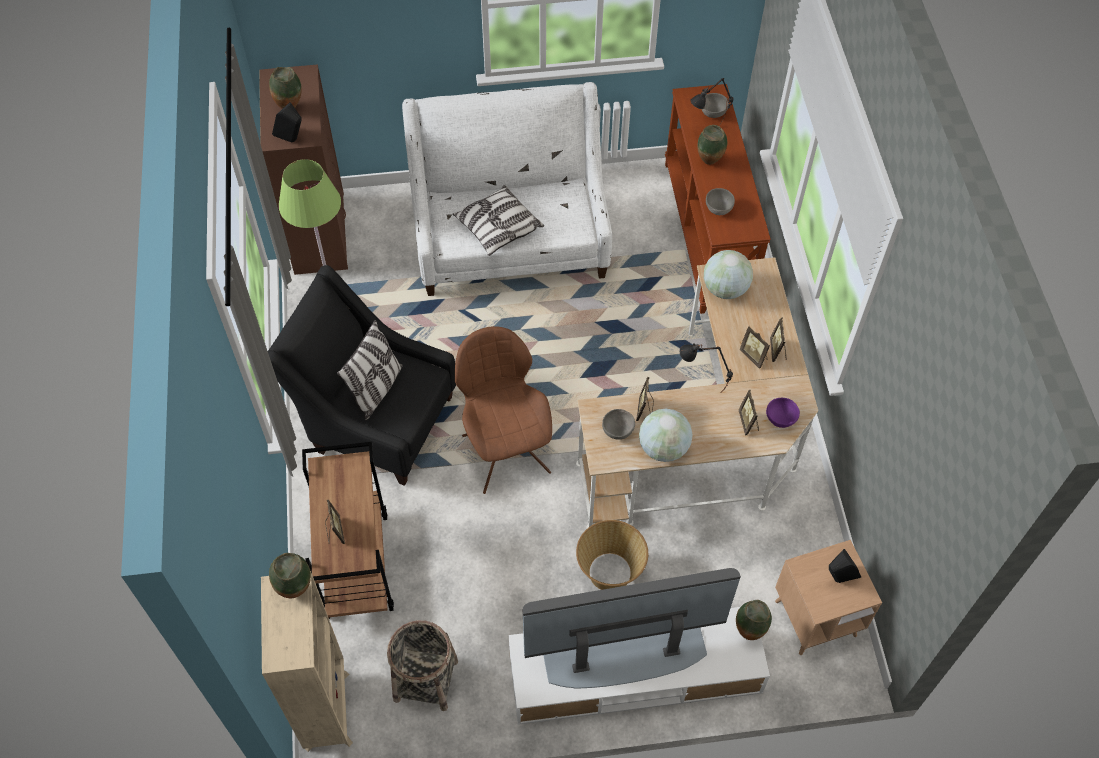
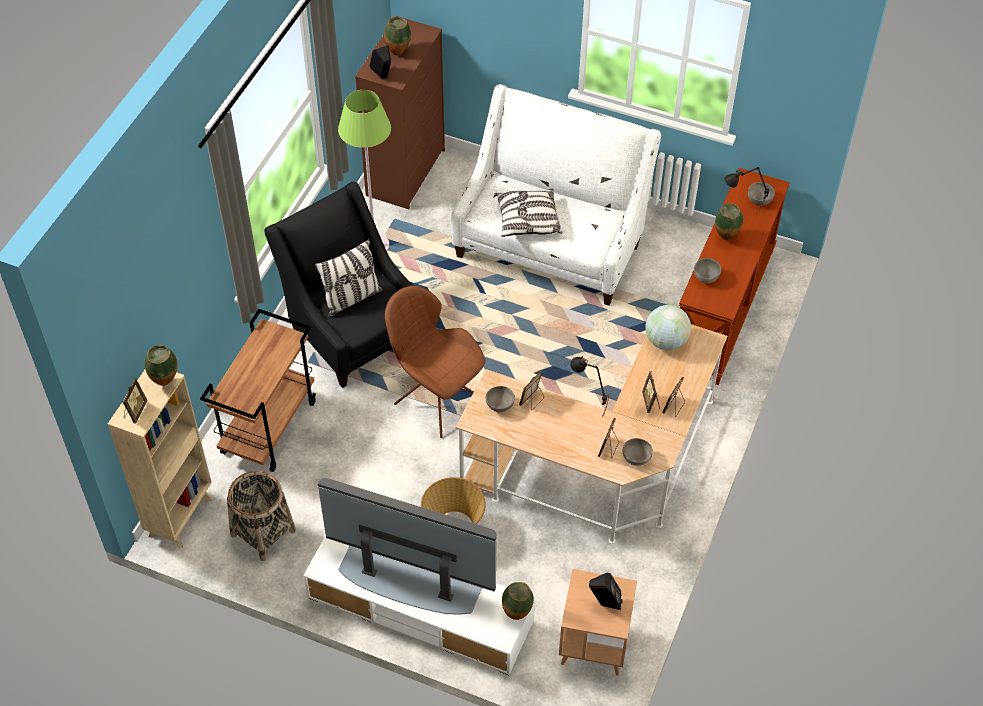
camera: 30 degrees right, 5 degrees down
(334, 532) = (244, 377): picture frame -> picture frame (135, 411)
(505, 451) = (436, 399): brown chair -> brown chair turned 60 degrees counterclockwise
(663, 448) = (526, 435): globe -> none
(781, 419) = (636, 459): purple bowl -> grey bowl

